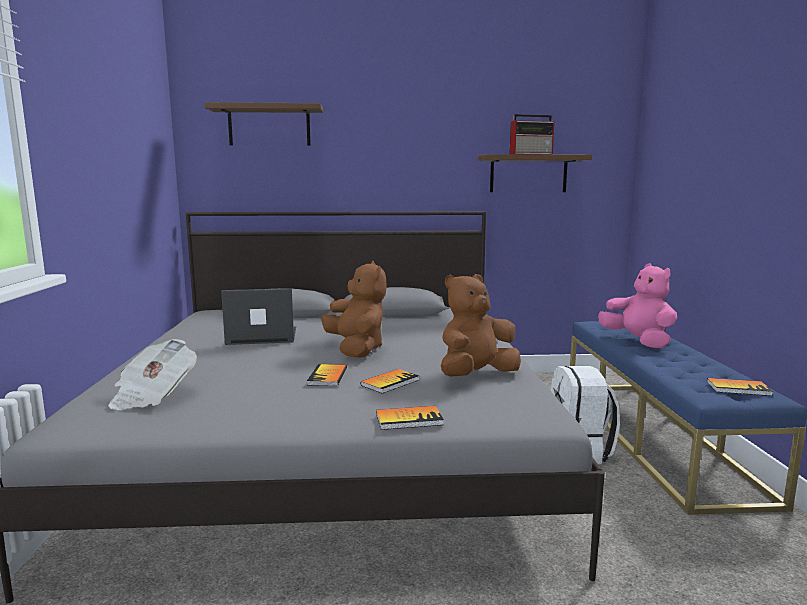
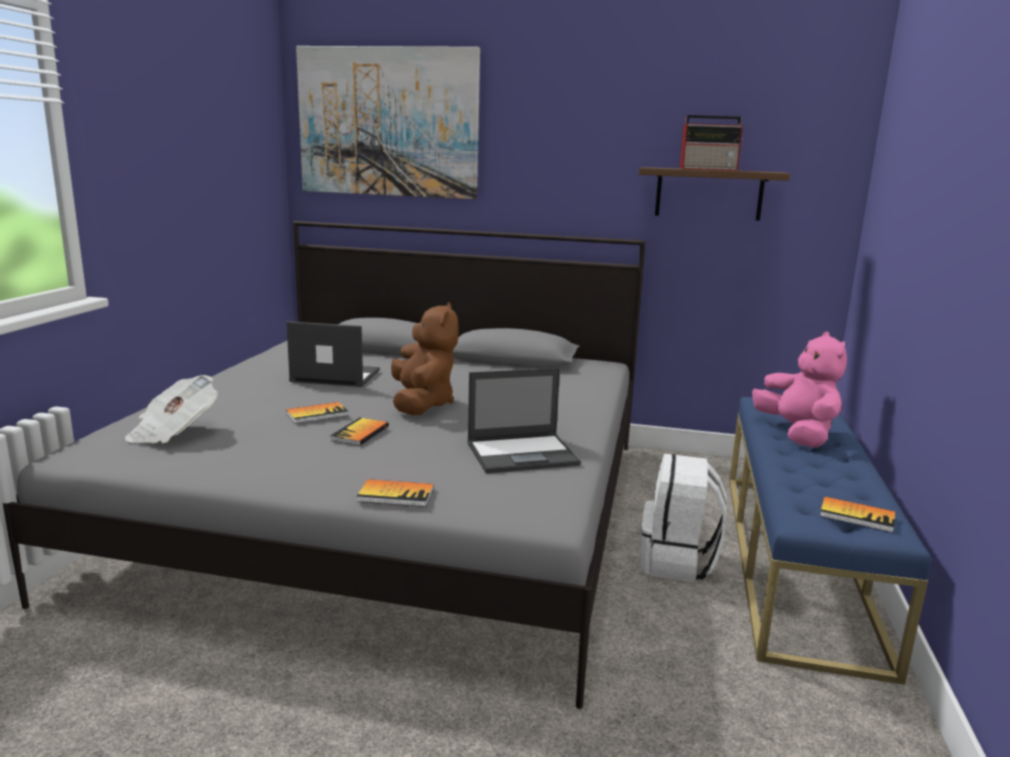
camera: 15 degrees right, 5 degrees up
(269, 126) = (388, 122): brown shelf -> picture
(390, 382) = (419, 449): book -> book (317, 414)
(476, 375) = (523, 454): brown plush toy -> laptop

